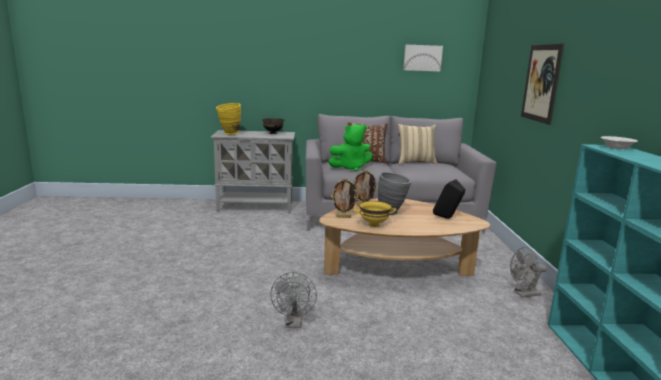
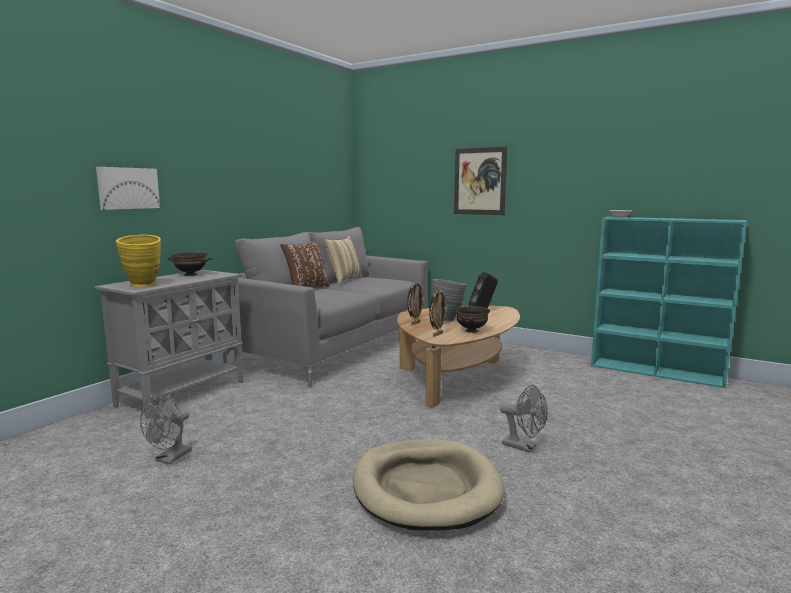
camera: 55 degrees left, 5 degrees down
(198, 301) = (426, 488): none -> beige dog bed
(350, 168) = (320, 297): green plush toy -> none
(374, 224) = (471, 331): yellow bowl -> black bowl
(422, 58) = (313, 164): picture -> picture (127, 188)
(524, 294) = (542, 357): grey fan -> grey fan (170, 458)

